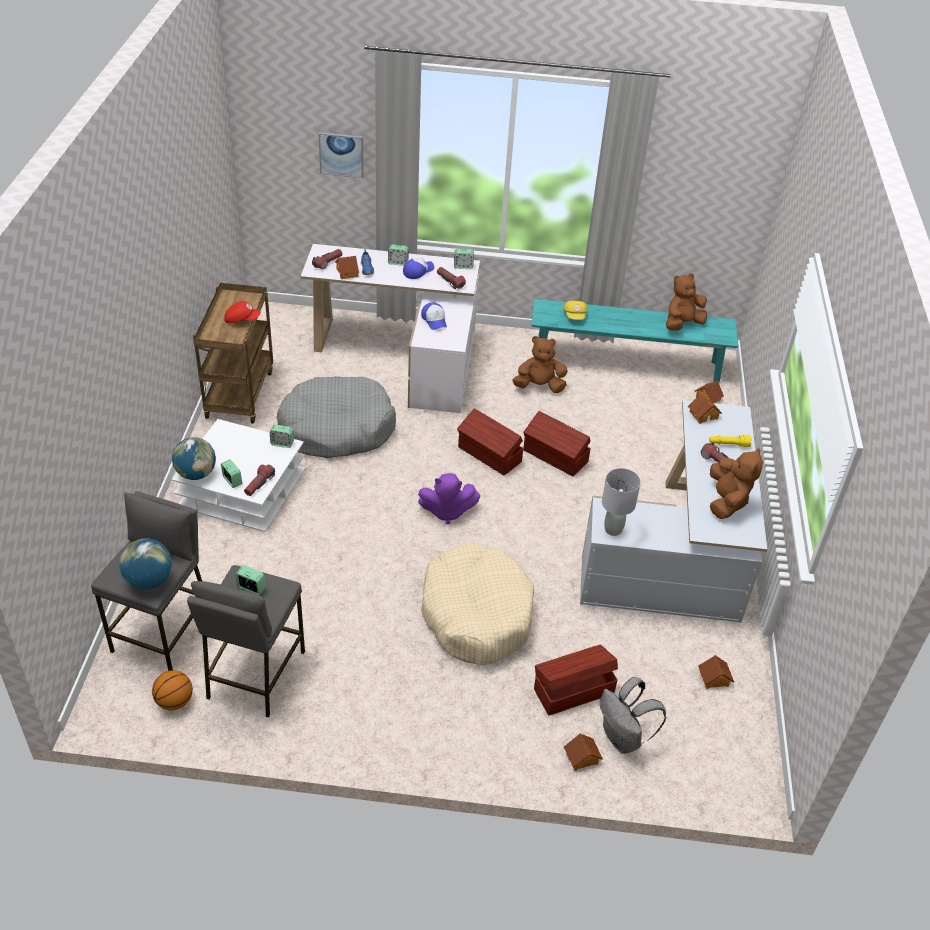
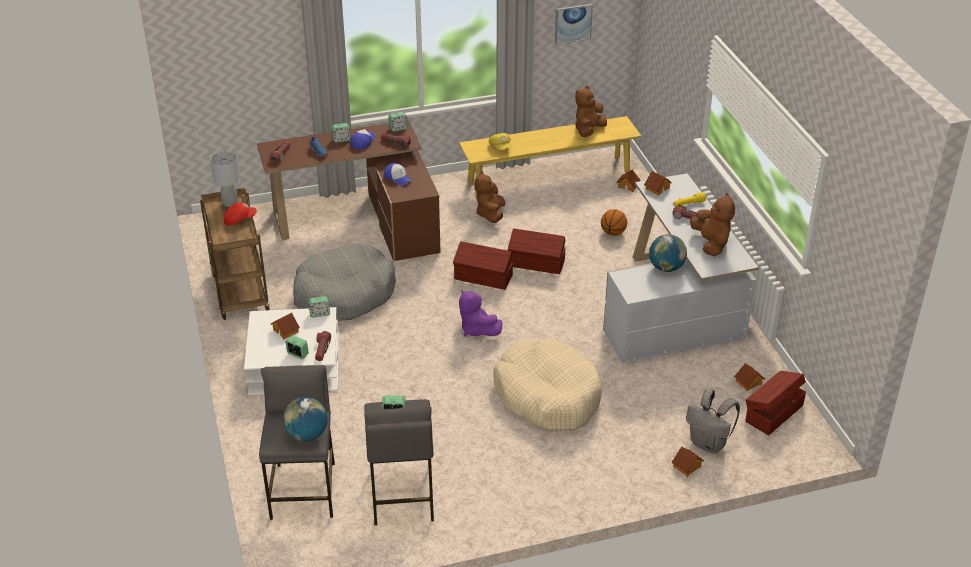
camera: 20 degrees left, 5 degrees down
(175, 701) = (350, 536): basketball -> basketball (613, 233)
(196, 474) = (262, 358): globe -> globe (666, 268)
(341, 154) = (271, 56): picture -> picture (573, 23)
(347, 272) = (304, 158): toy house -> toy house (286, 331)
(405, 355) = (363, 221): white desk -> brown desk
(447, 511) = (476, 330): purple plush toy -> purple plush toy turned 75 degrees clockwise
(539, 386) = (490, 214): brown plush toy -> brown plush toy turned 60 degrees counterclockwise
(572, 690) = (652, 424): brown storage box -> brown storage box (773, 413)
(613, 530) = (638, 290): grey table lamp -> grey table lamp (230, 203)
(627, 362) = (549, 176): turquoise bench -> yellow bench

